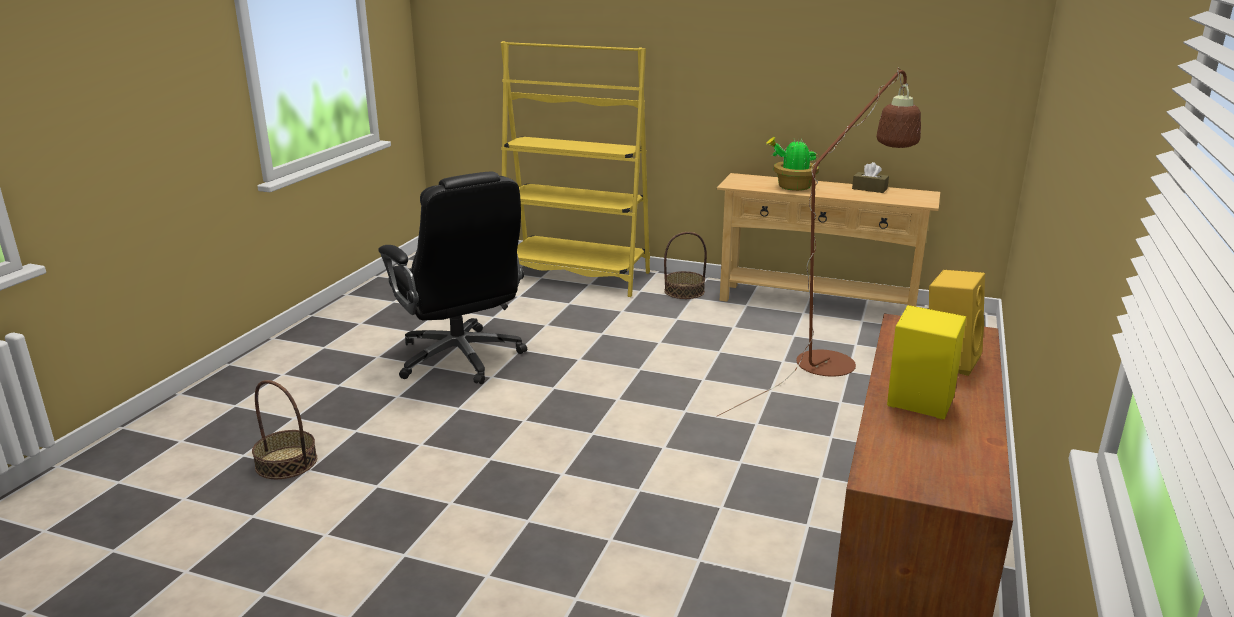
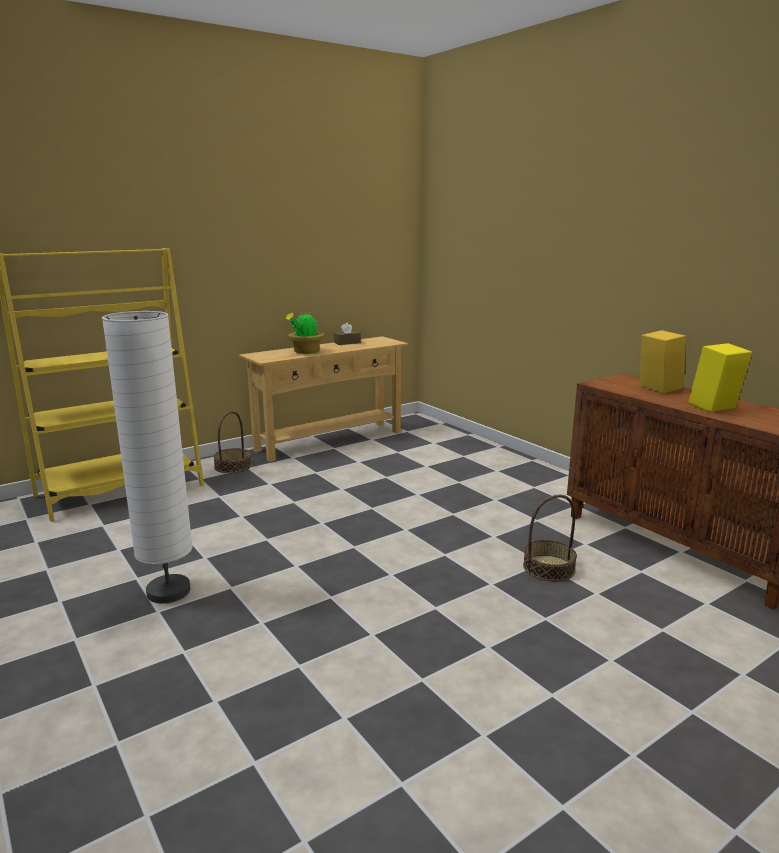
camera: 55 degrees left, 5 degrees down
(286, 462) = (216, 777): basket -> basket (548, 568)
(460, 358) = (168, 591): black office chair -> white floor lamp
(834, 358) = (405, 463): brown floor lamp -> none

